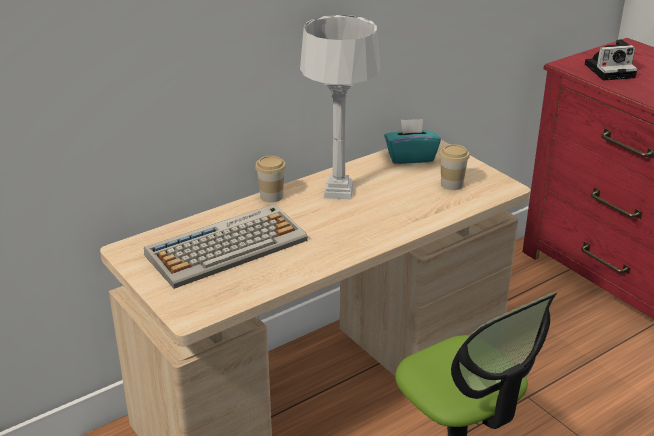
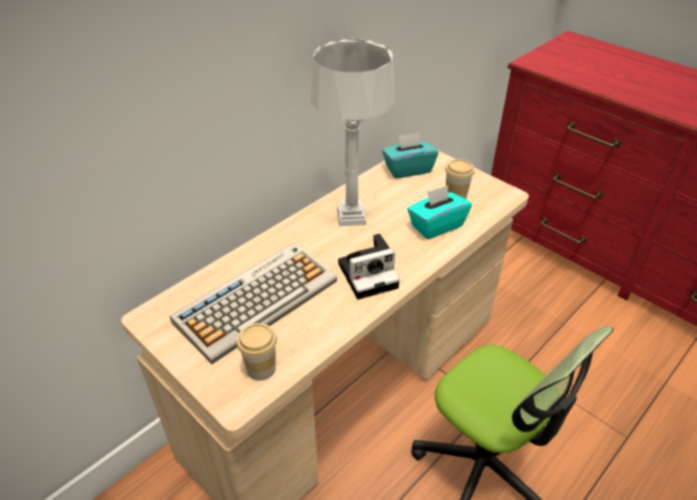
camera: 10 degrees left, 10 degrees up
(271, 196) = (287, 230): cup -> cup (261, 368)
(422, 206) = (436, 225): none -> turquoise tissue box
(611, 70) = (569, 65): camera -> camera (369, 274)

